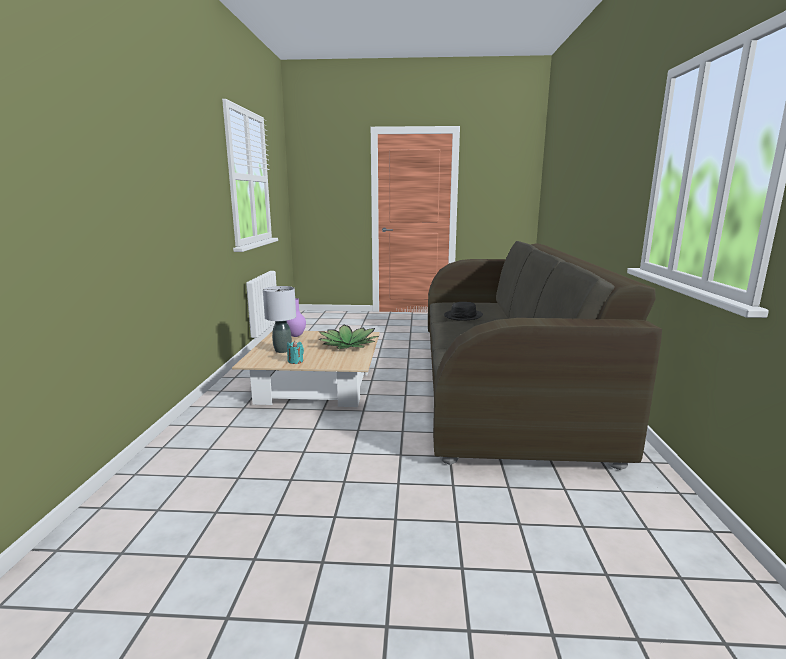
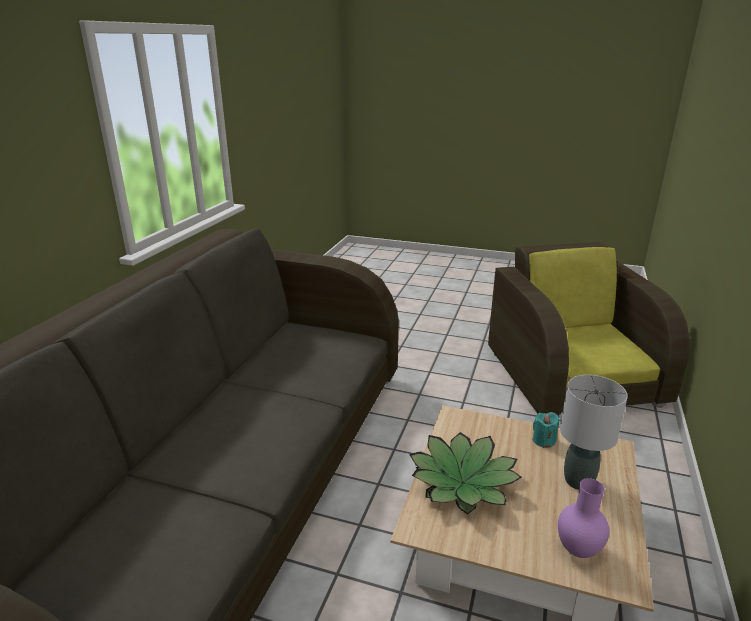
camera: 165 degrees left, 10 degrees up
(205, 505) = (572, 377): none -> brown armchair
(463, 316) = (195, 510): black hat -> none

